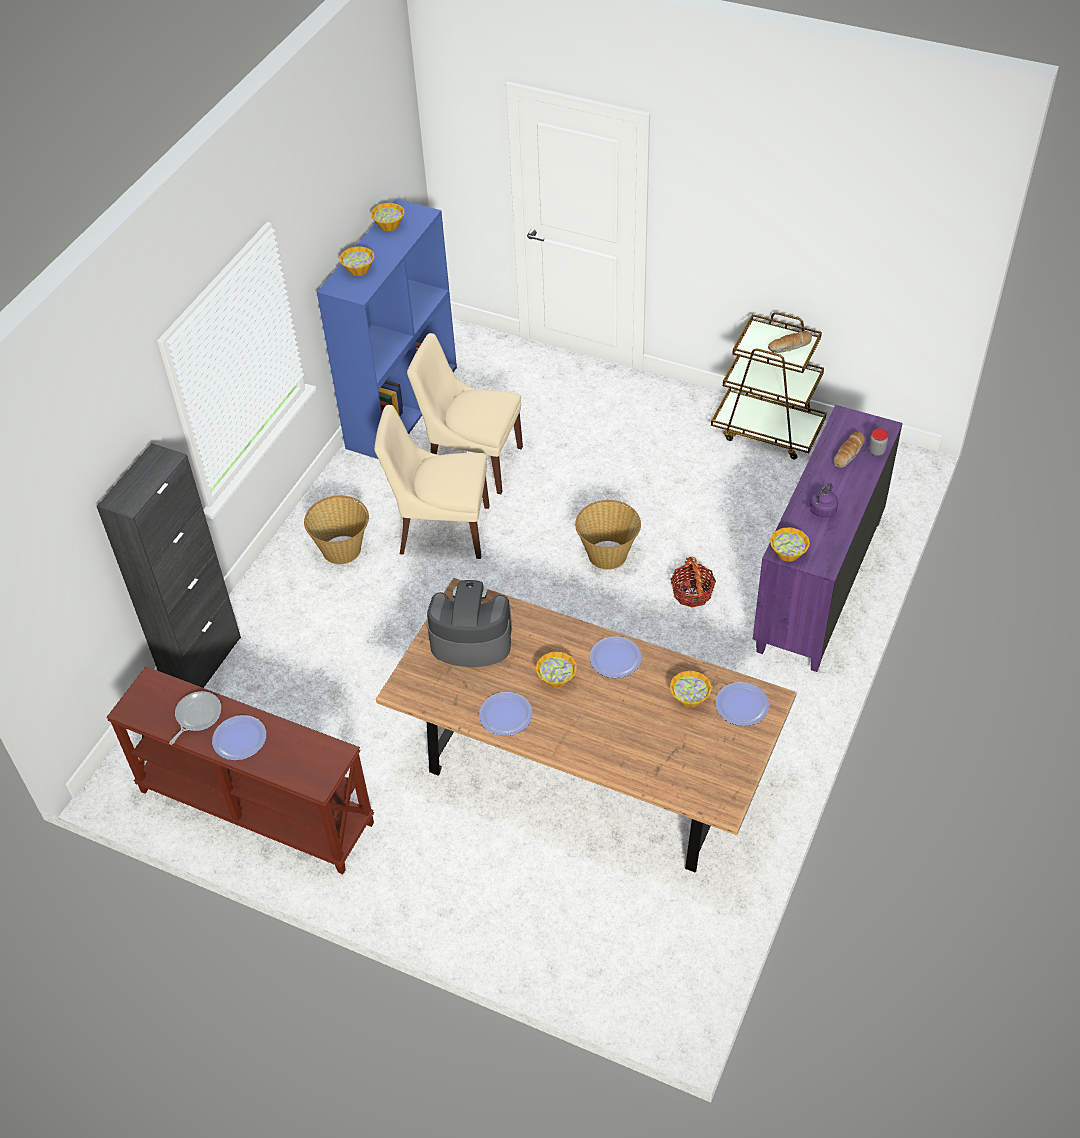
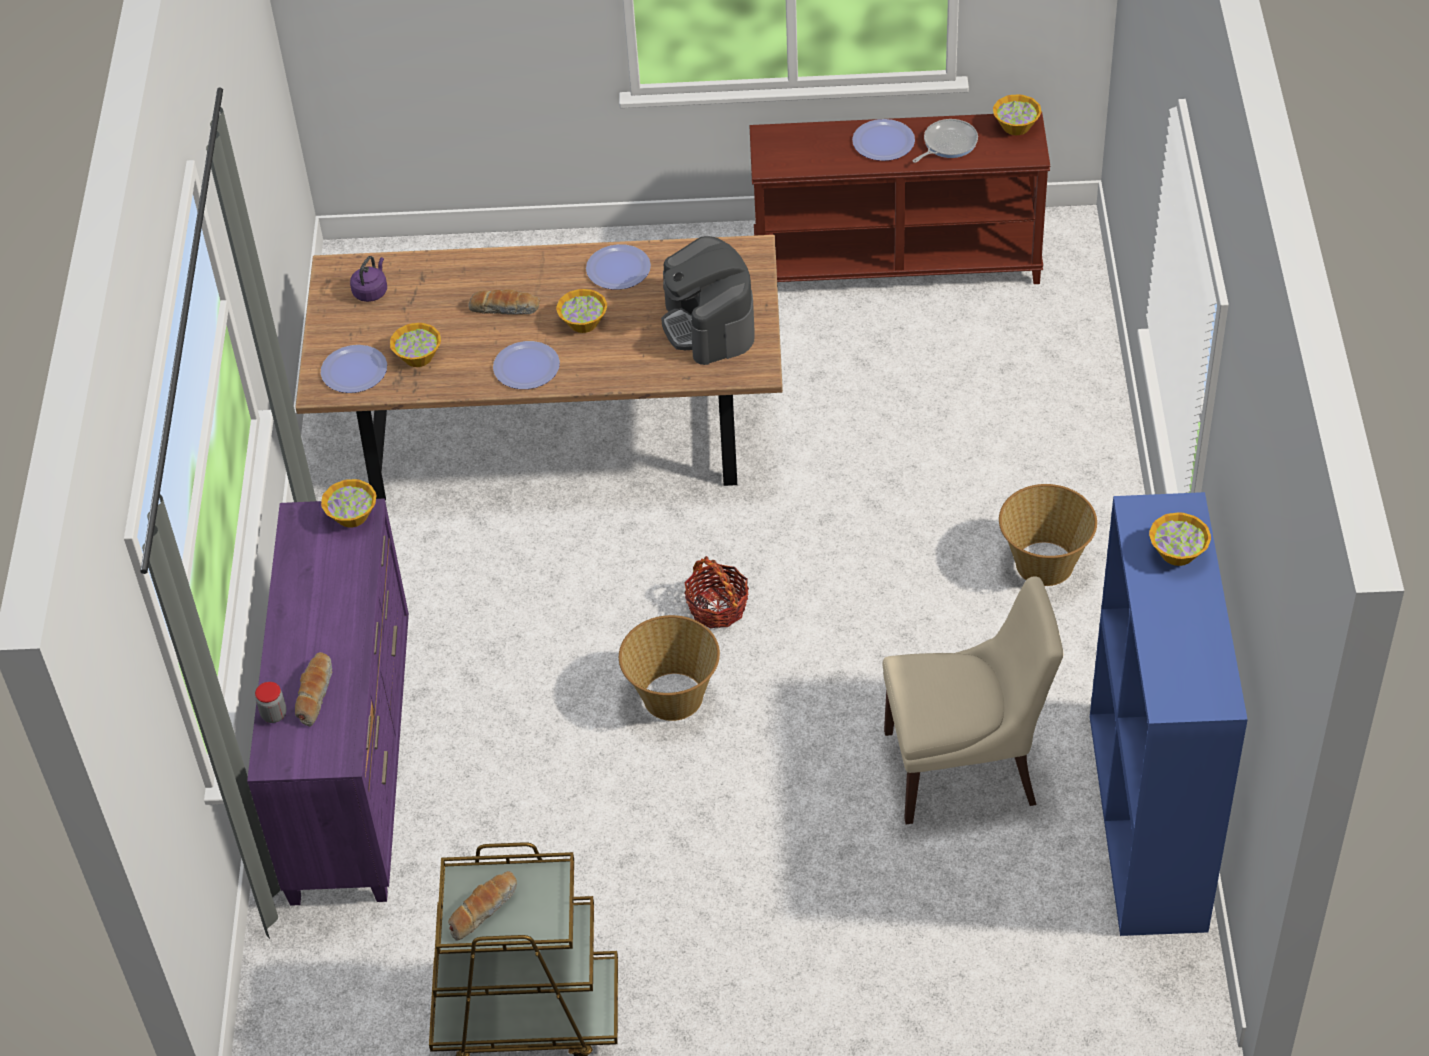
camera: 155 degrees right, 0 degrees up
(197, 716) = (947, 144): frying pan -> frying pan turned 135 degrees counterclockwise
(203, 662) = (1092, 370): black cabinet -> none
(389, 225) = (1207, 657): bowl -> bowl (1016, 126)
(440, 529) = (932, 643): beige chair -> none
(470, 640) = (709, 325): coffee machine -> coffee machine turned 90 degrees clockwise
(607, 714) = (505, 308): none -> bread
(692, 593) = (526, 686): basket -> basket (717, 607)
(821, 511) = (326, 591): purple kettle -> purple kettle (371, 291)

